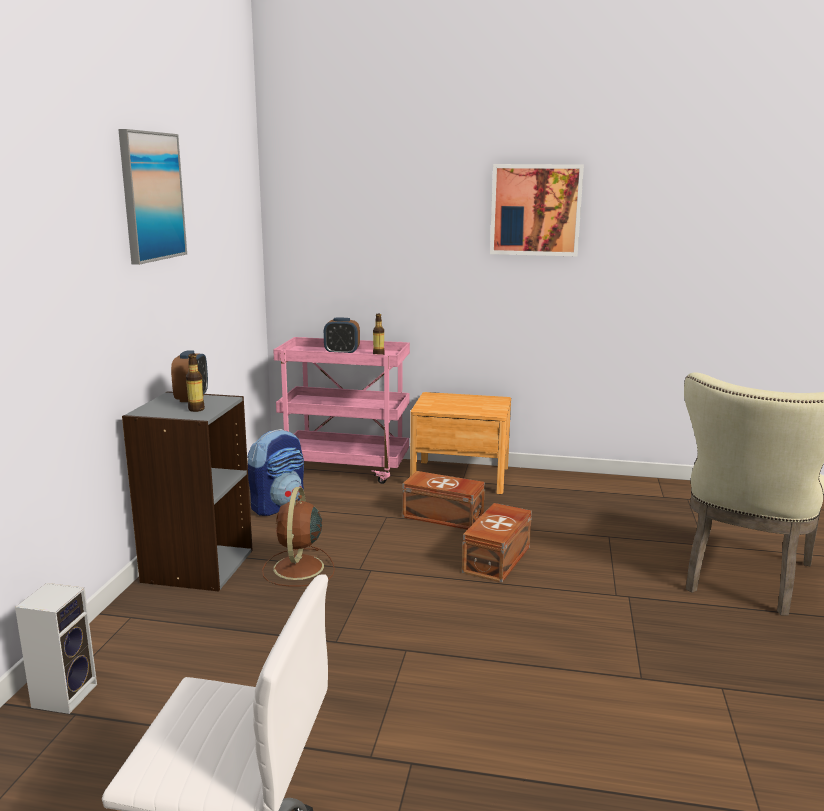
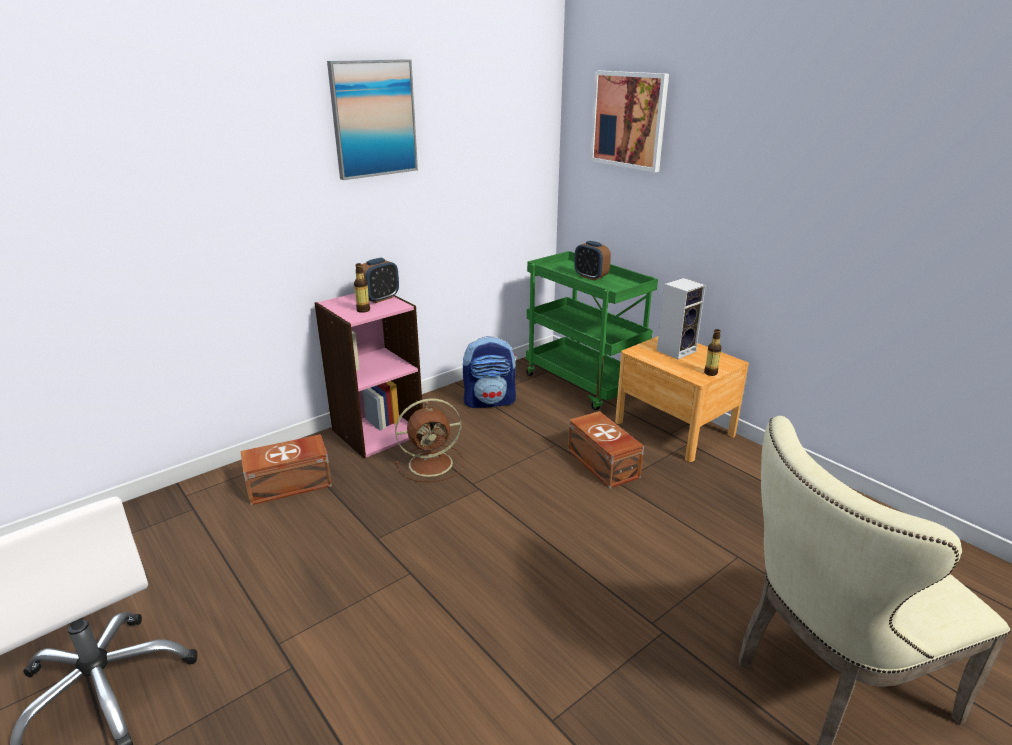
camera: 40 degrees right, 10 degrees up
(65, 694) = (205, 492): speaker -> speaker (676, 350)
(197, 565) = (377, 431): grey bookcase -> pink bookcase
(298, 569) = (432, 463): brown fan -> brown fan turned 150 degrees counterclockwise
(346, 468) = (584, 384): pink cart -> green cart
(378, 354) = (620, 285): bottle -> bottle (710, 373)
(498, 559) = (593, 528): brown storage box -> brown storage box (291, 485)
(535, 210) = (809, 150): picture -> picture (628, 120)

